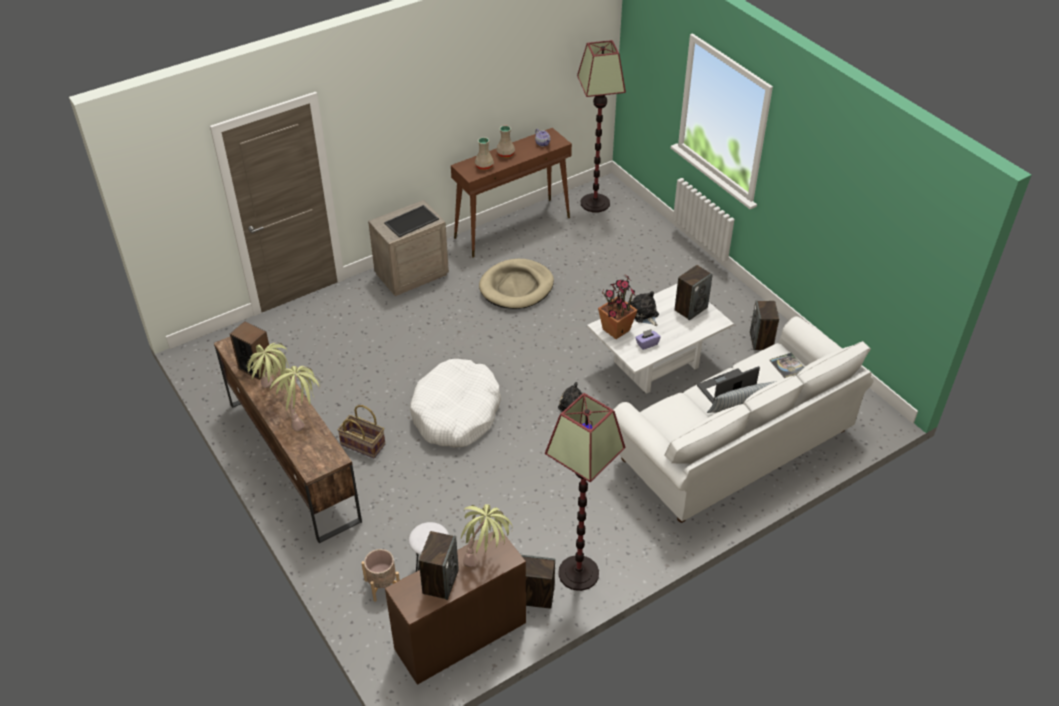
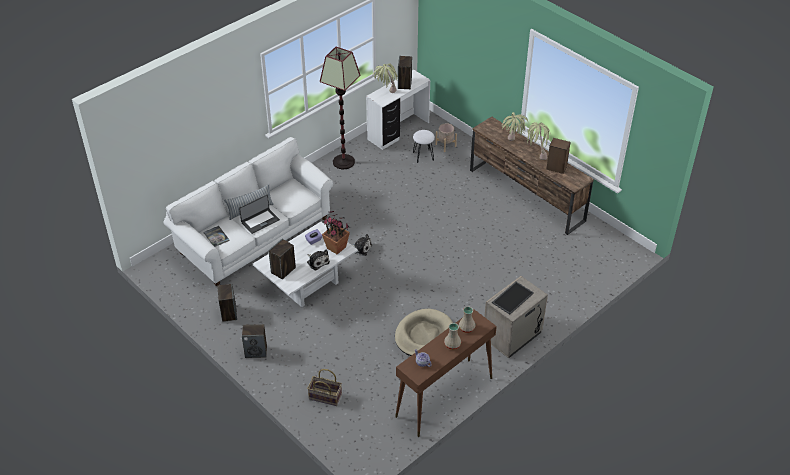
camera: 170 degrees right, 0 degrees up
(363, 444) = (488, 209): basket -> basket (325, 397)
(456, 413) = (438, 234): white dog bed -> none
(459, 635) = (399, 131): brown desk -> white desk
(536, 597) = (364, 150): speaker -> speaker (256, 351)
(595, 203) = (374, 438): floor lamp -> none

